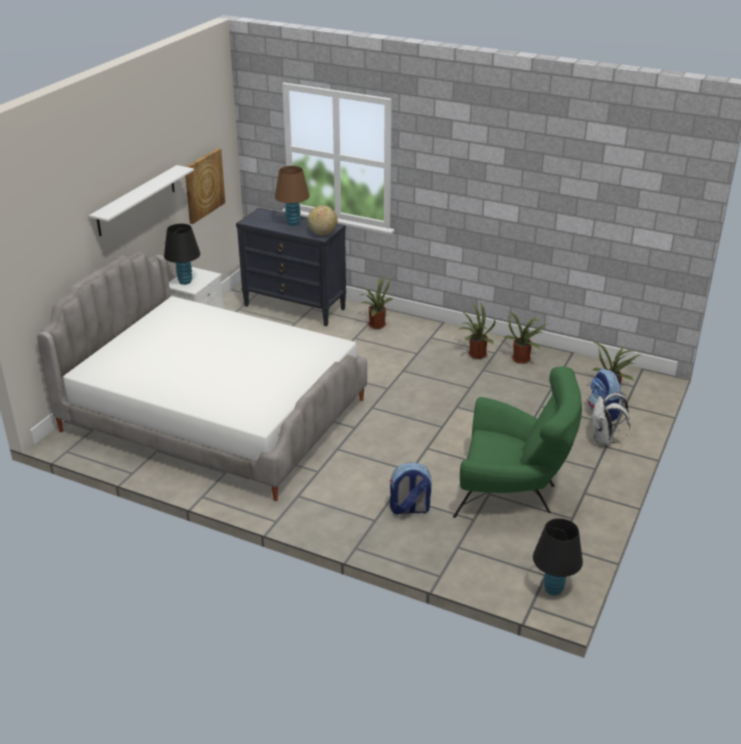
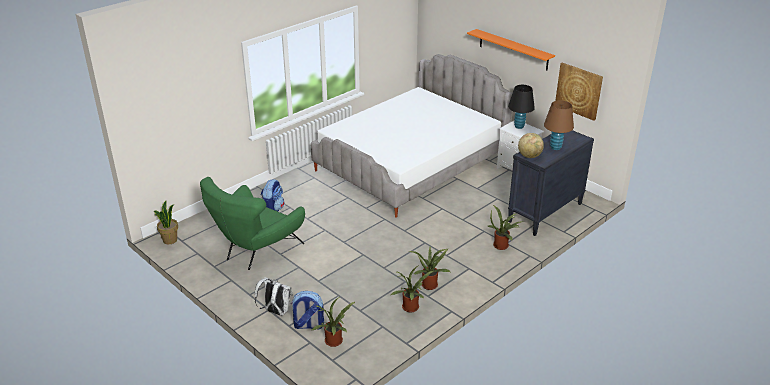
camera: 110 degrees right, 0 degrees up
(136, 200) = (513, 49): white shelf -> orange shelf
(553, 589) = (170, 240): black table lamp -> potted plant

